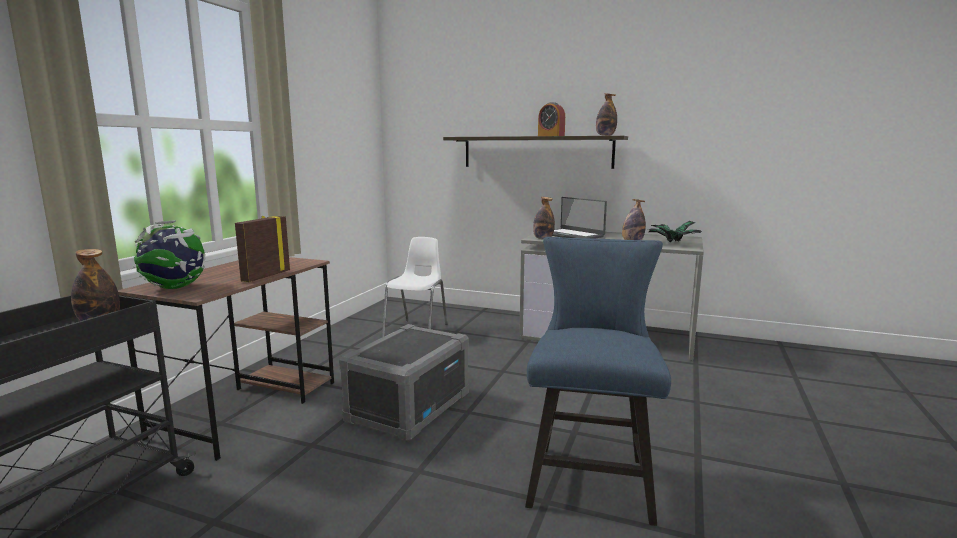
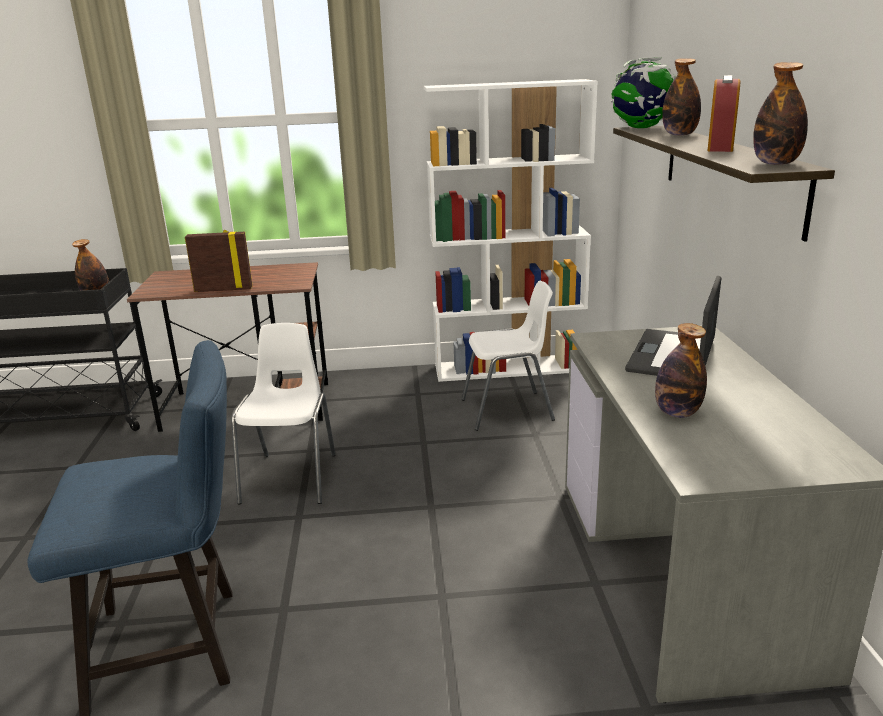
camera: 65 degrees right, 10 degrees up
(175, 288) = (167, 281): globe -> globe (641, 128)
(361, 318) = (509, 368): none -> white bookcase
(408, 407) = (291, 477): grey storage box -> white chair
(543, 238) = (600, 344): bottle -> bottle (679, 135)
(673, 243) = (733, 453): potted plant -> none

